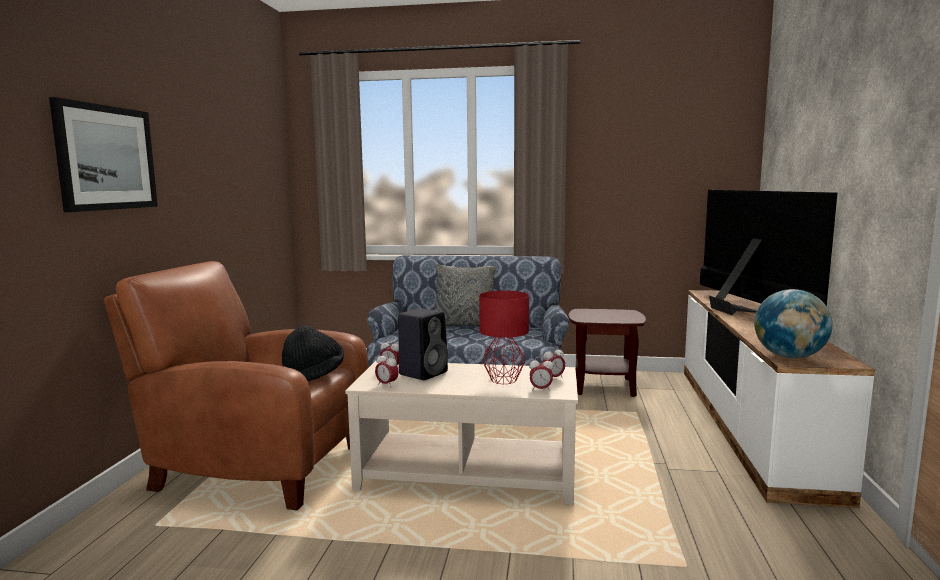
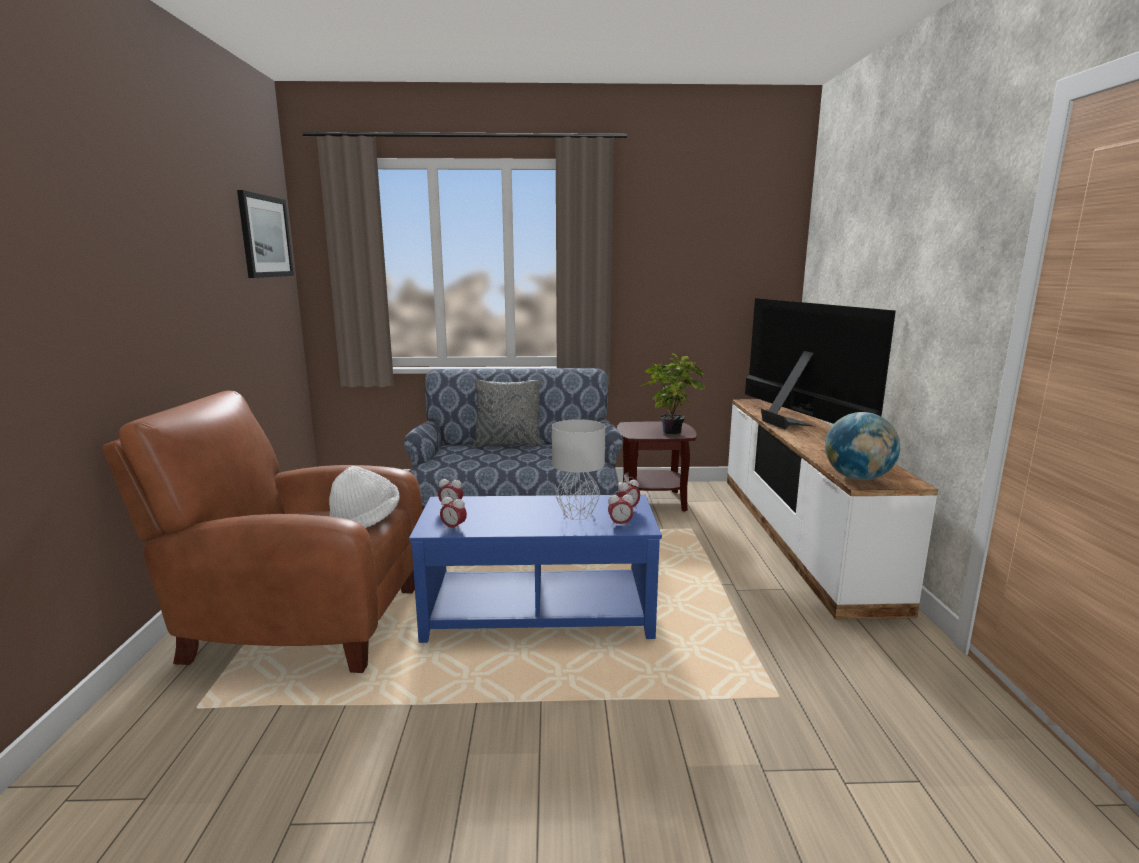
camera: 10 degrees left, 5 degrees up
(106, 158) = (90, 273): picture -> picture (265, 236)
(313, 375) = (365, 520): black hat -> white hat
(424, 373) = (489, 510): black speaker -> none
(467, 474) = (539, 612): beige coffee table -> blue coffee table
(504, 380) = (578, 515): red table lamp -> grey table lamp
(621, 317) = (671, 431): none -> potted plant

